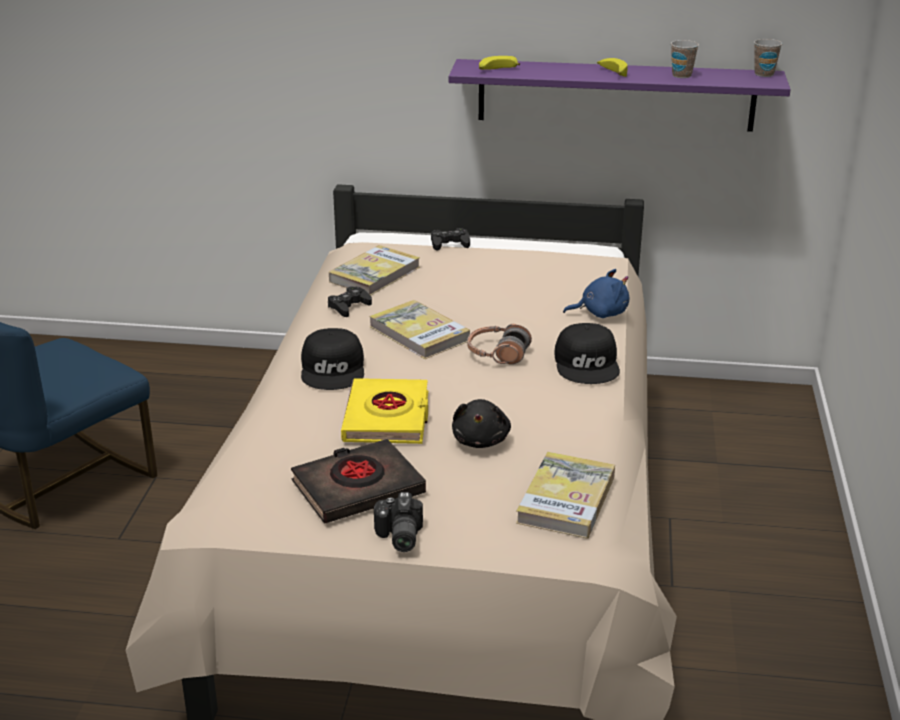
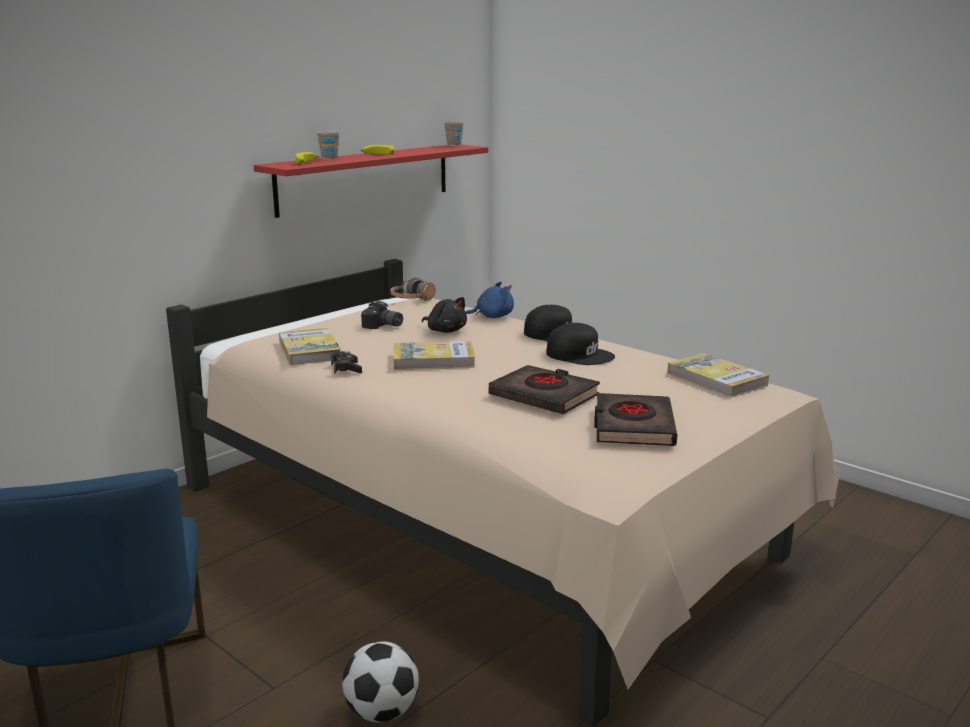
camera: 55 degrees left, 10 degrees down
(127, 601) = (382, 712): none -> football
(334, 369) = (441, 394): black cap -> black cap (580, 355)
(387, 418) = (544, 396): yellow book -> black book
(398, 537) = (714, 431): camera -> camera (383, 326)
(450, 244) = (310, 322): black game controller -> none
(481, 440) = (614, 380): black plush toy -> black plush toy (445, 330)
(498, 354) = (503, 349): headphones -> headphones (412, 299)
(600, 313) = (492, 317): blue plush toy -> blue plush toy turned 45 degrees clockwise
(615, 95) = (365, 178): purple shelf -> red shelf
(681, 75) = (418, 150): cup -> cup (329, 158)

